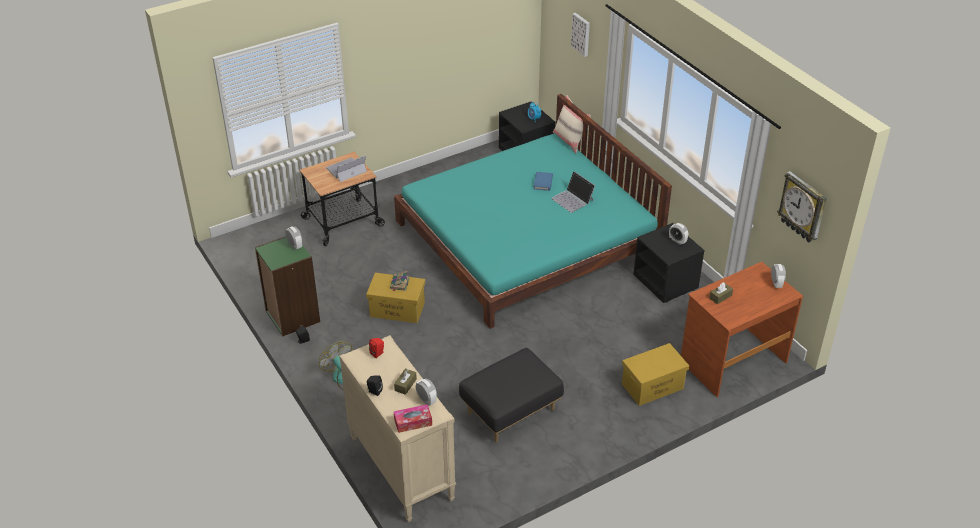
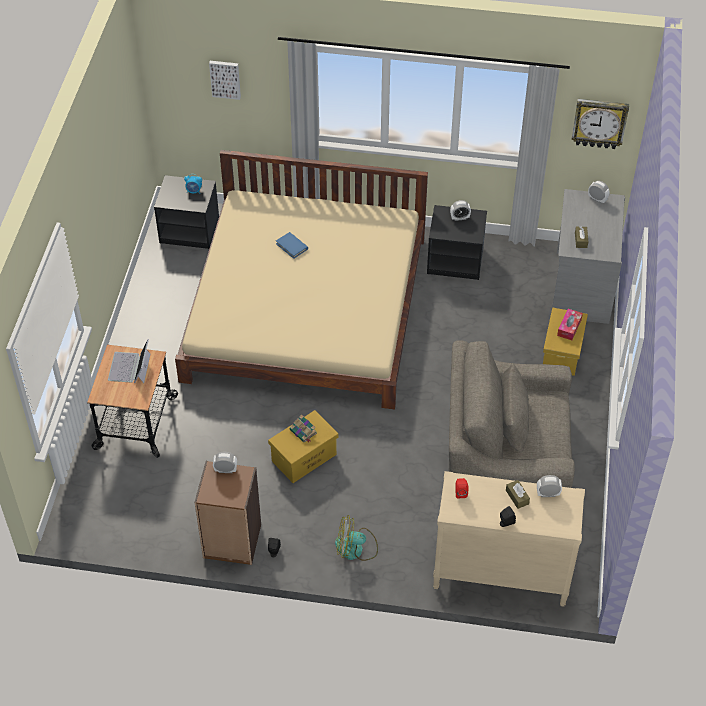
camera: 50 degrees left, 10 degrees up
(292, 316) = (232, 541): green bookcase -> brown bookcase
(413, 422) = (566, 518): tissue box -> tissue box (569, 327)
(511, 411) = (504, 459): black ottoman -> grey armchair
(527, 238) = (306, 308): turquoise bed -> beige bed
(570, 141) = (253, 190): beige pillow -> none
(572, 199) = (336, 243): laptop -> none
(732, 361) = (581, 287): brown desk -> grey desk

